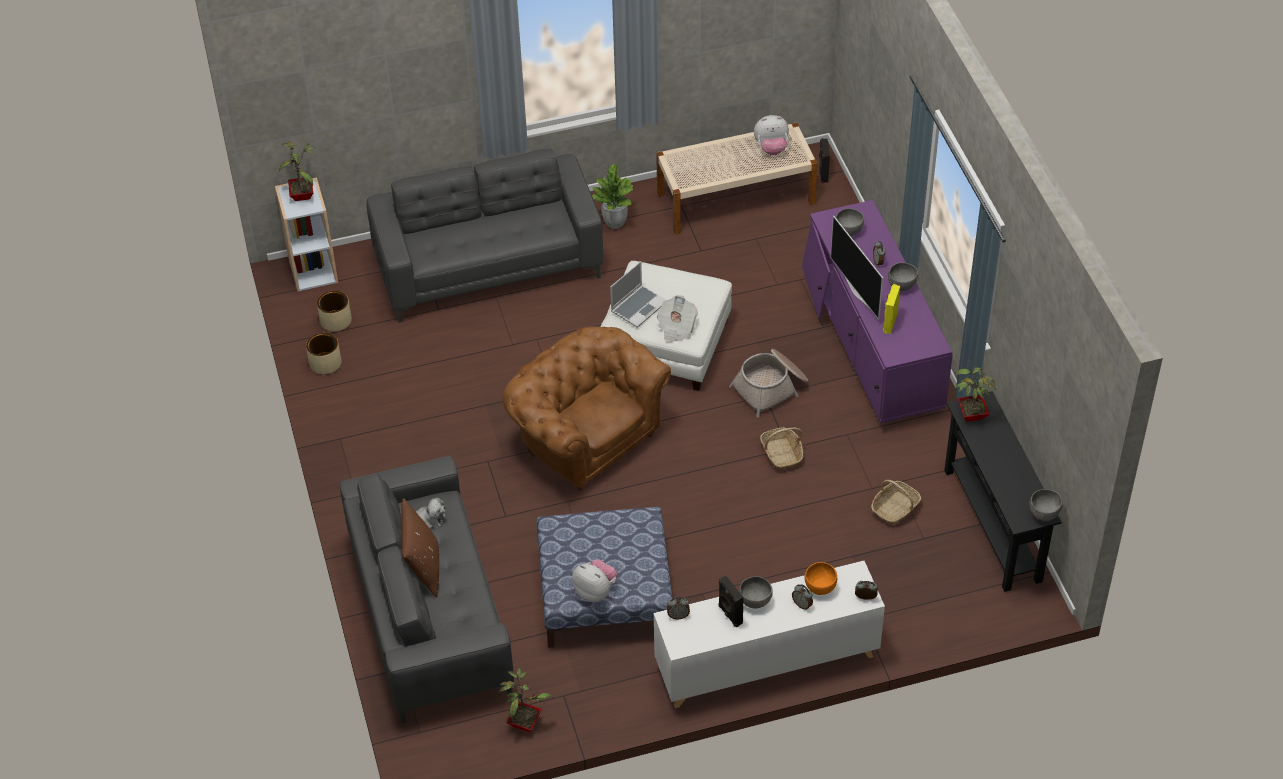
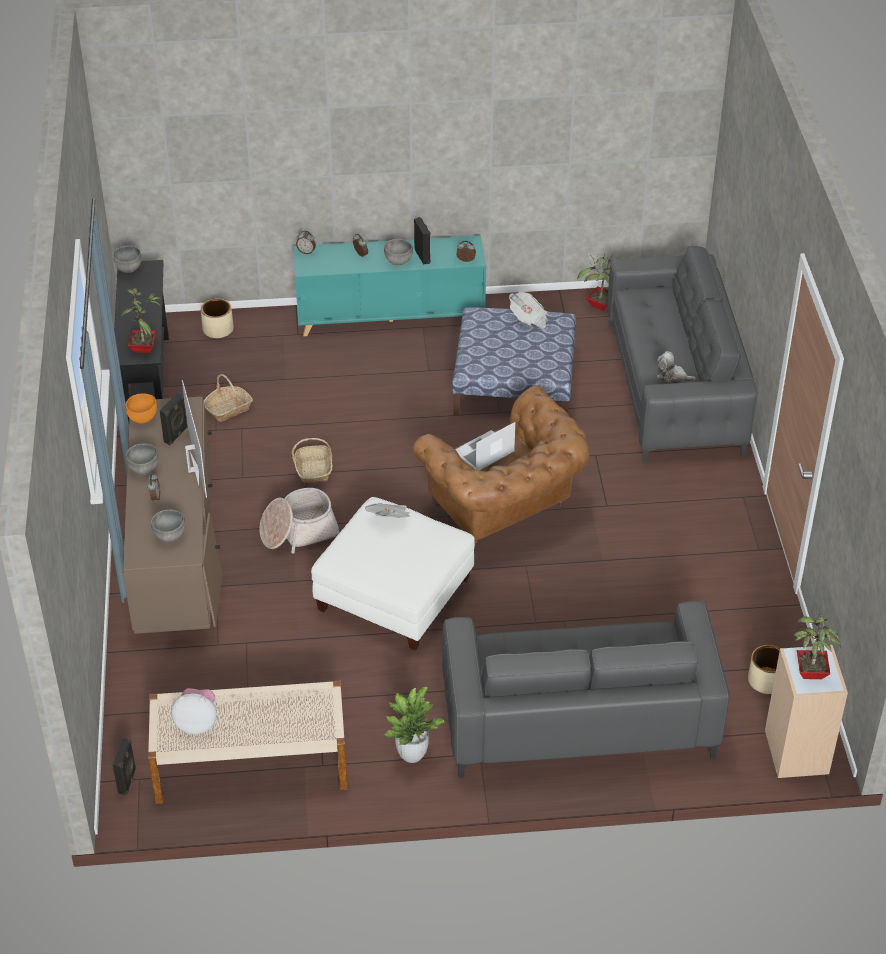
camera: 170 degrees left, 5 degrees down
(325, 363) = (777, 632): beige planter -> beige planter (218, 329)
(423, 568) = (679, 340): brown pillow -> none
(595, 591) = (528, 319): plush toy -> newspaper
(638, 306) = (423, 544): laptop -> laptop (484, 453)
(766, 662) = (391, 317): white cabinet -> turquoise cabinet
(820, 588) = (340, 263): orange bowl -> orange bowl (143, 418)
(870, 347) = (178, 556): purple tv stand -> brown tv stand
(889, 323) = (176, 435): yellow speaker -> black speaker

